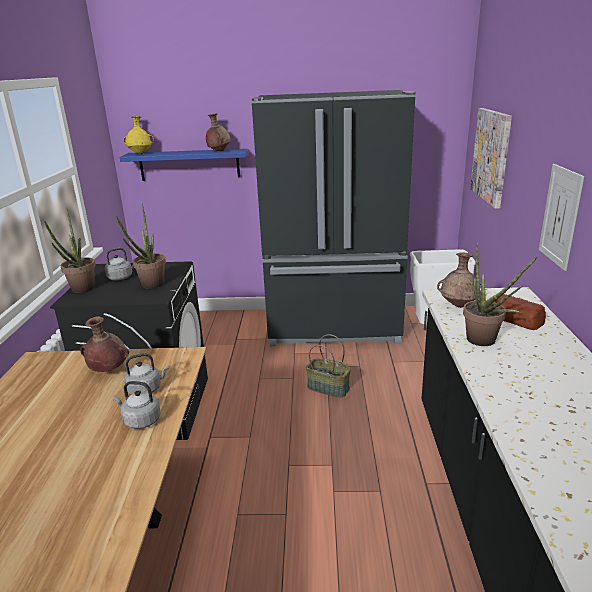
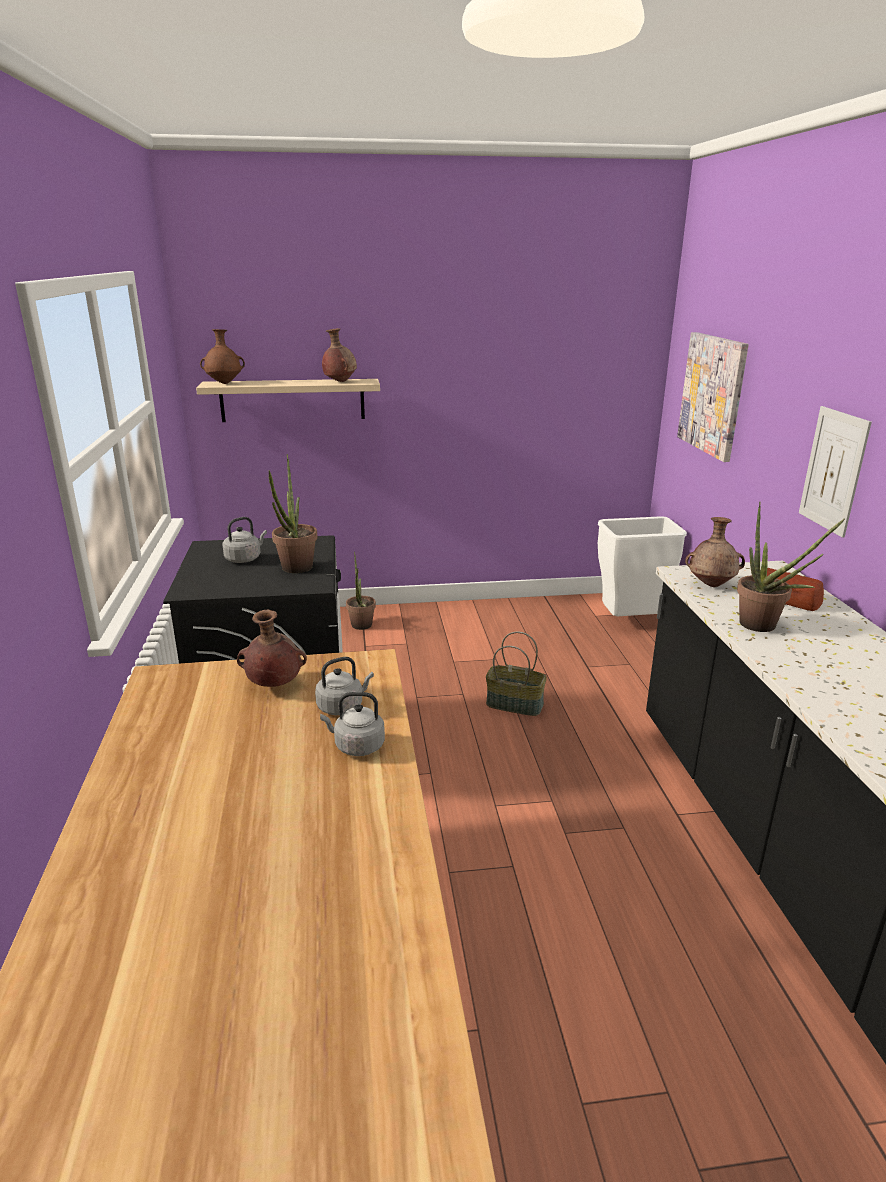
camera: 10 degrees left, 0 degrees up
(80, 290) = (195, 578): potted plant -> potted plant (361, 627)
(141, 153) = (225, 383): yellow vase -> brown vase
(189, 165) = (292, 400): blue shelf -> beige shelf
(334, 327) = (496, 625): black fridge -> none

